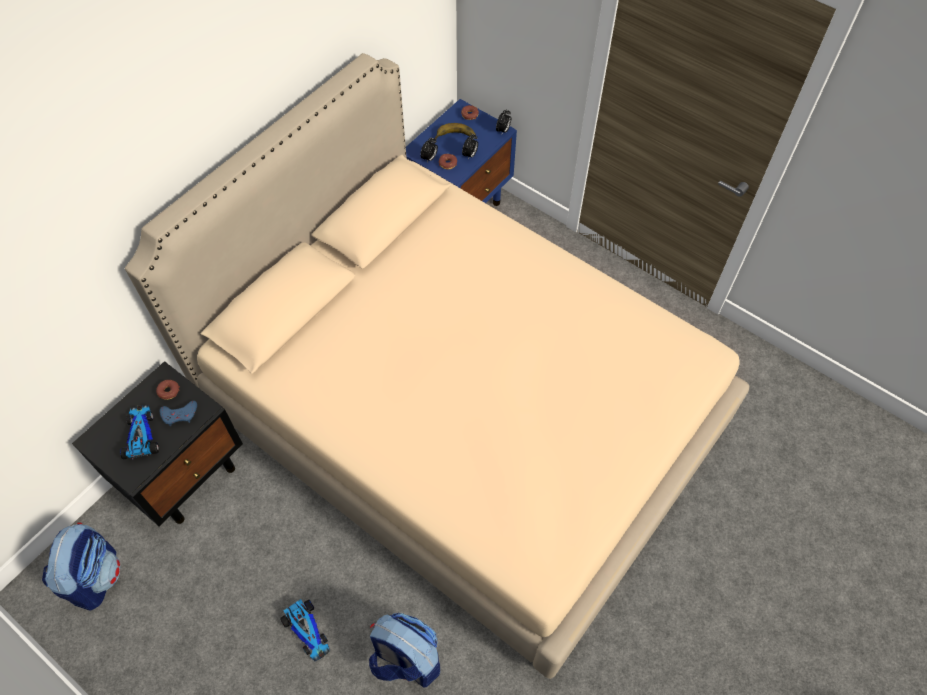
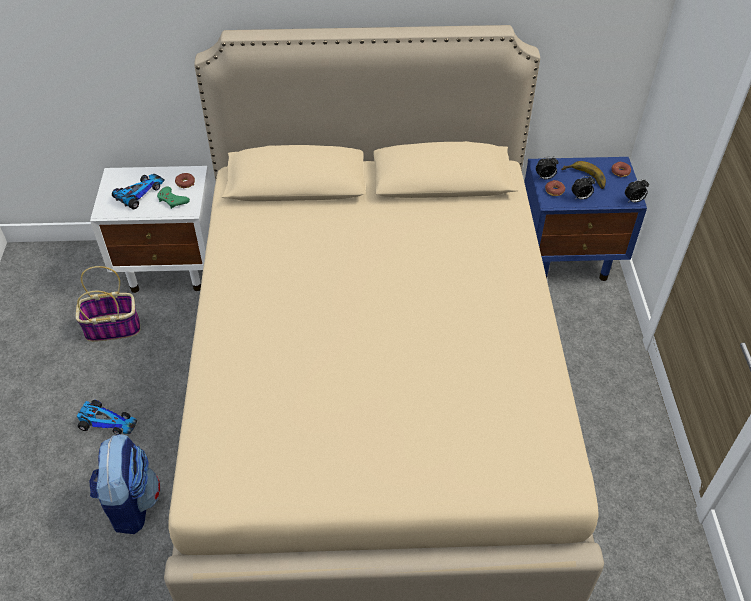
camera: 50 degrees right, 10 degrees down
(96, 576) = (59, 278): backpack -> none
(179, 414) = (172, 200): blue game controller -> green game controller
(185, 474) = (171, 267): black nightstand -> white nightstand
(207, 564) = (113, 328): none -> basket
(307, 630) = (107, 421): toy car -> toy car turned 90 degrees counterclockwise

